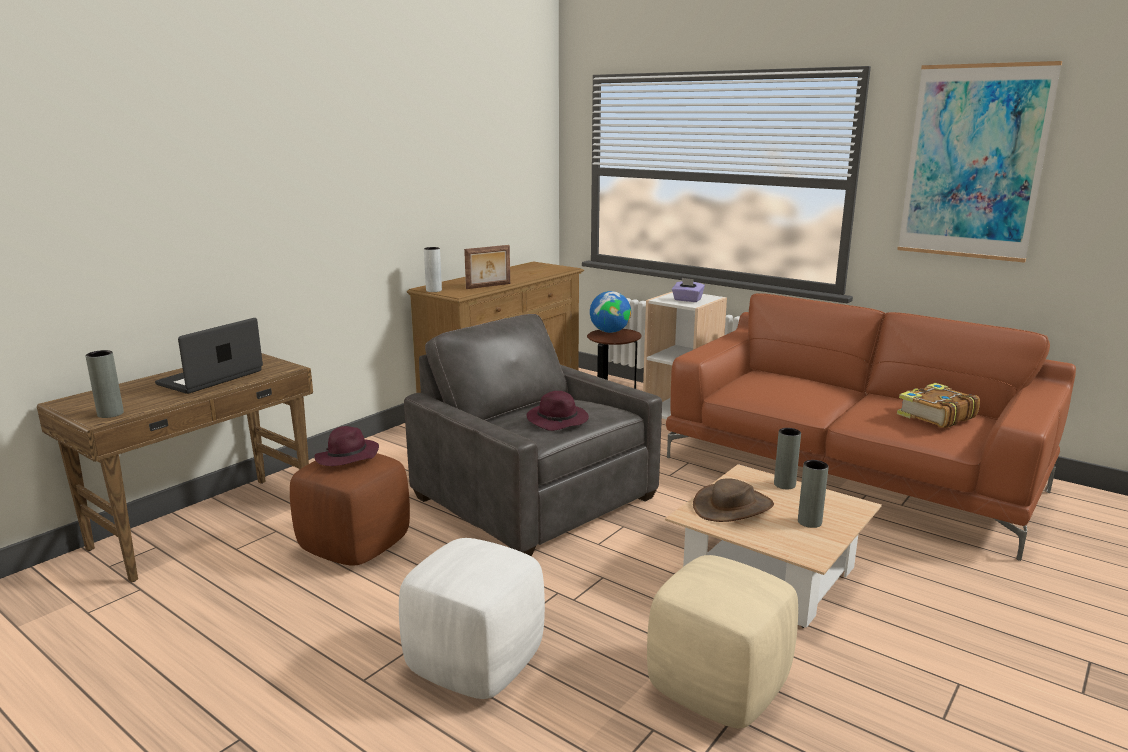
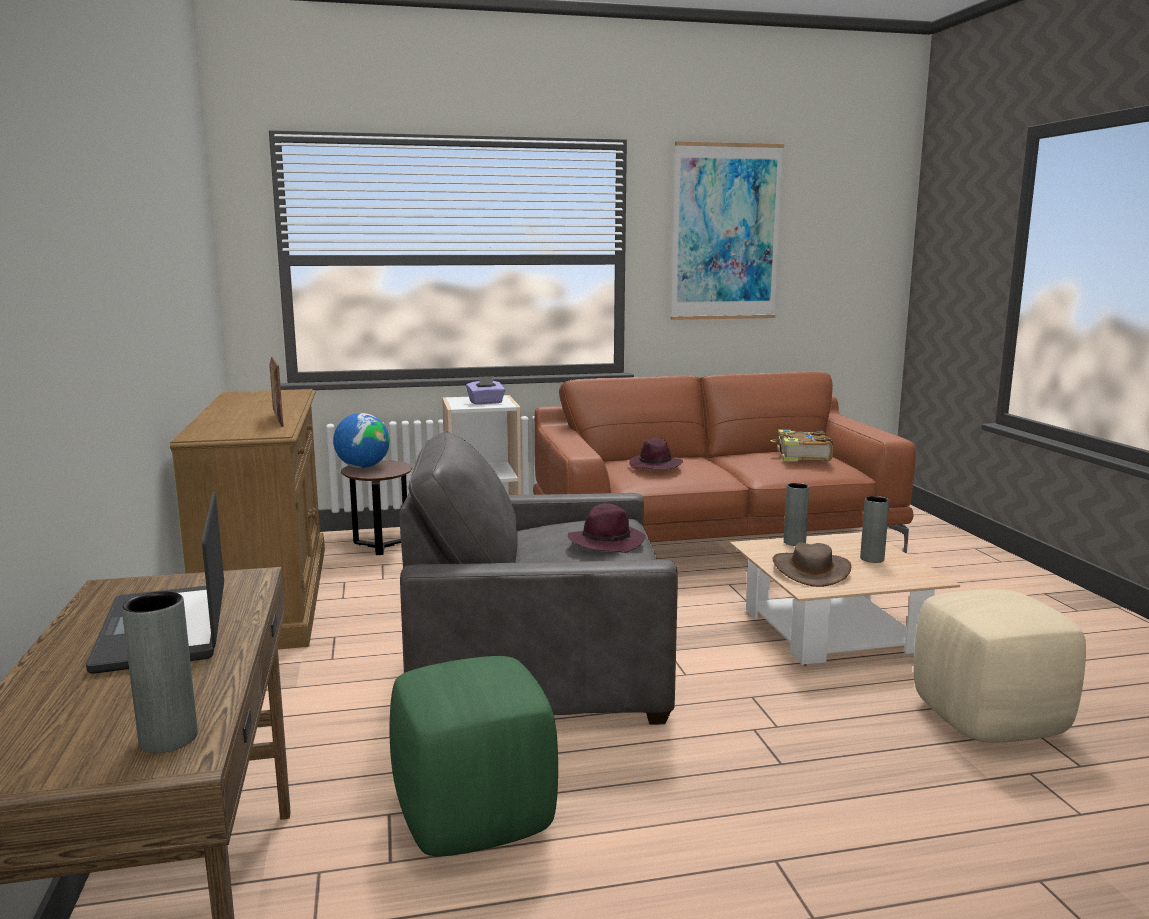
camera: 50 degrees left, 5 degrees down
(347, 457) = (460, 675): purple hat -> purple hat (656, 466)
(354, 546) = (473, 819): brown ottoman -> green ottoman
(434, 290) = (220, 436): grey vase -> none
(474, 665) = (848, 827): white ottoman -> none
(488, 286) = (278, 420): picture frame -> picture frame turned 150 degrees clockwise

